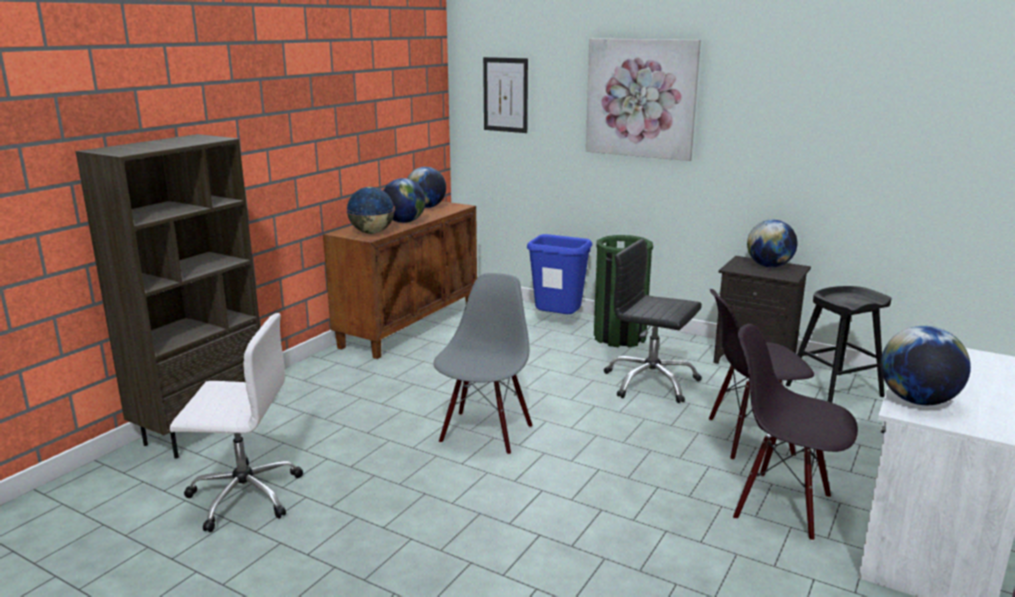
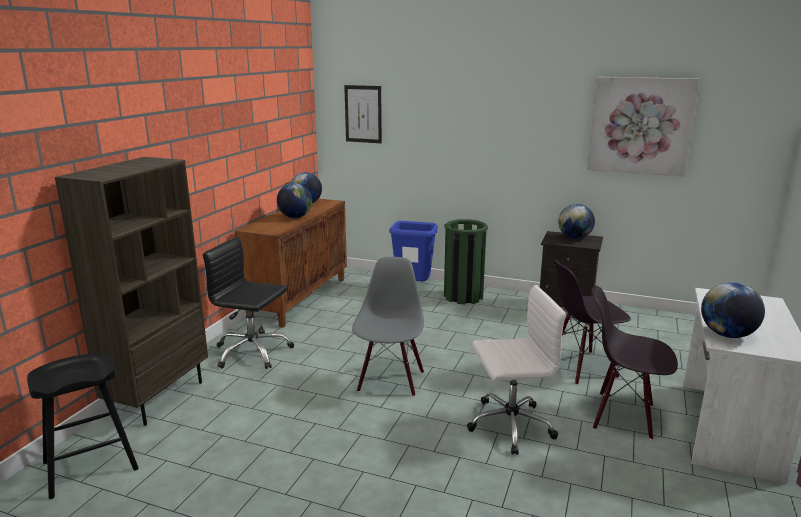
camera: 10 degrees left, 0 degrees up
(243, 495) = (214, 451): white office chair -> white office chair (509, 425)
(372, 232) = (274, 227): globe -> none
(641, 98) = (472, 116): picture -> picture (640, 126)
(650, 382) = (498, 330): black office chair -> black office chair (252, 352)
(834, 391) = (627, 326): black stool -> black stool (90, 466)

